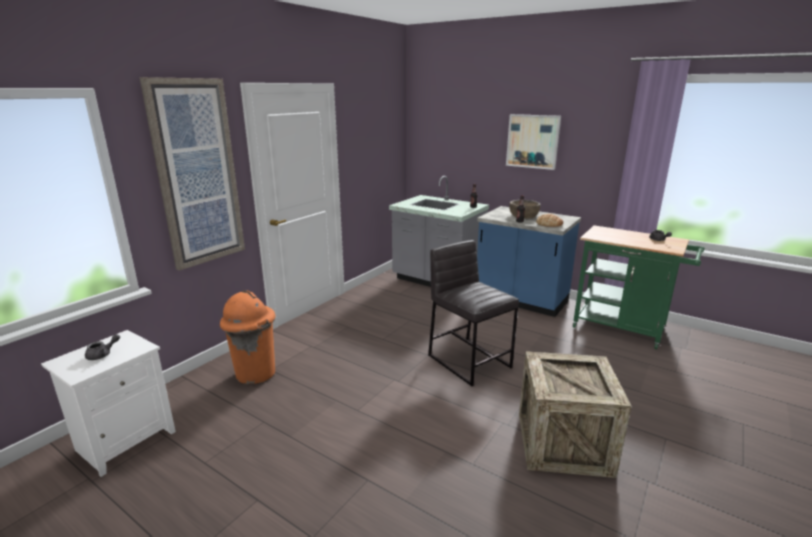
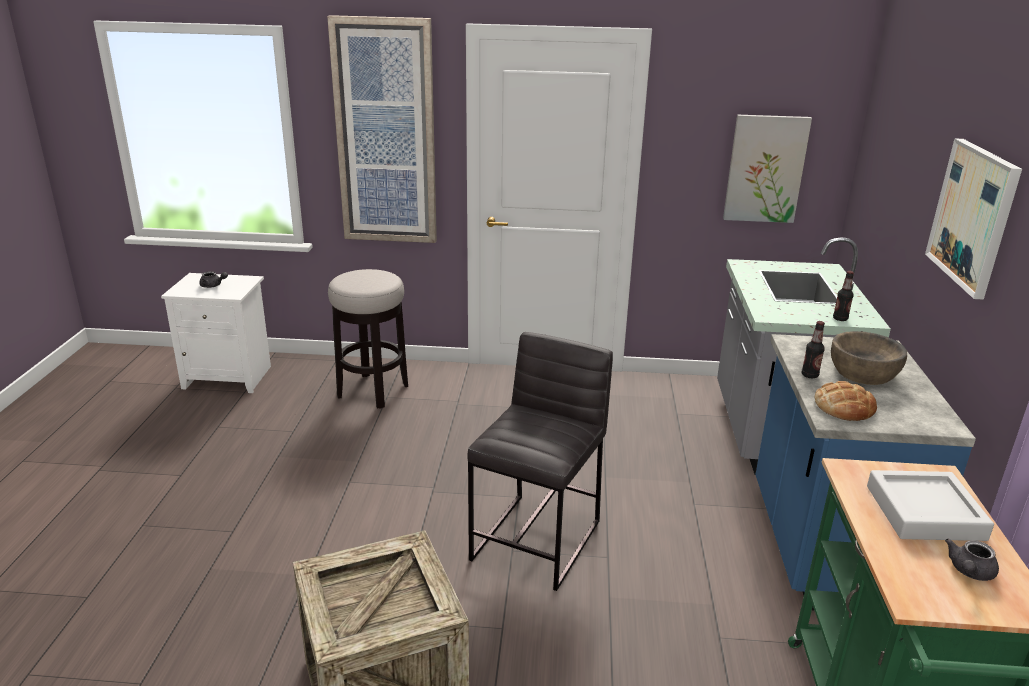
camera: 60 degrees right, 5 degrees up
(255, 373) = (373, 391): orange trash can -> stool
(381, 156) = (765, 169): none -> picture
(622, 235) = (924, 512): none -> grey tray

